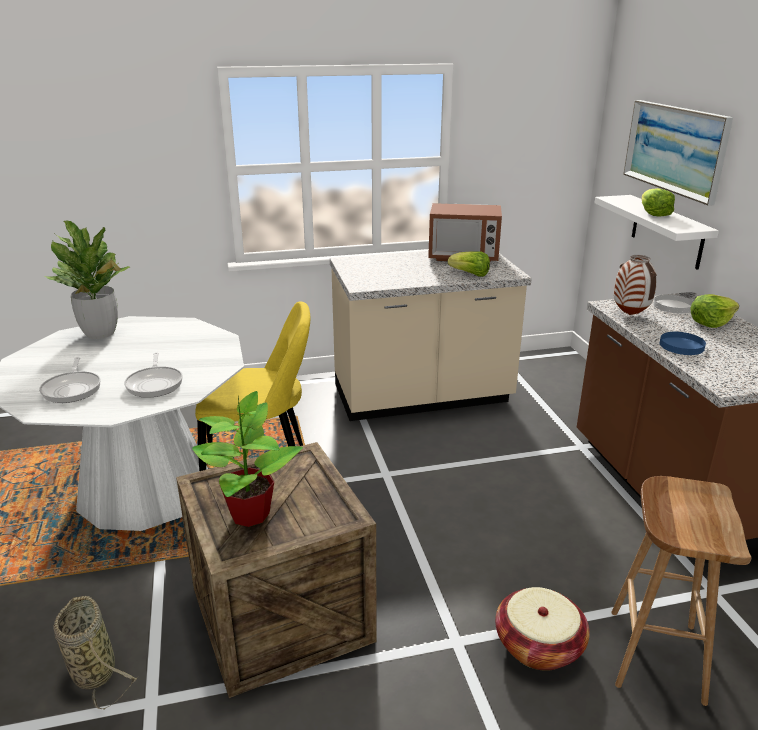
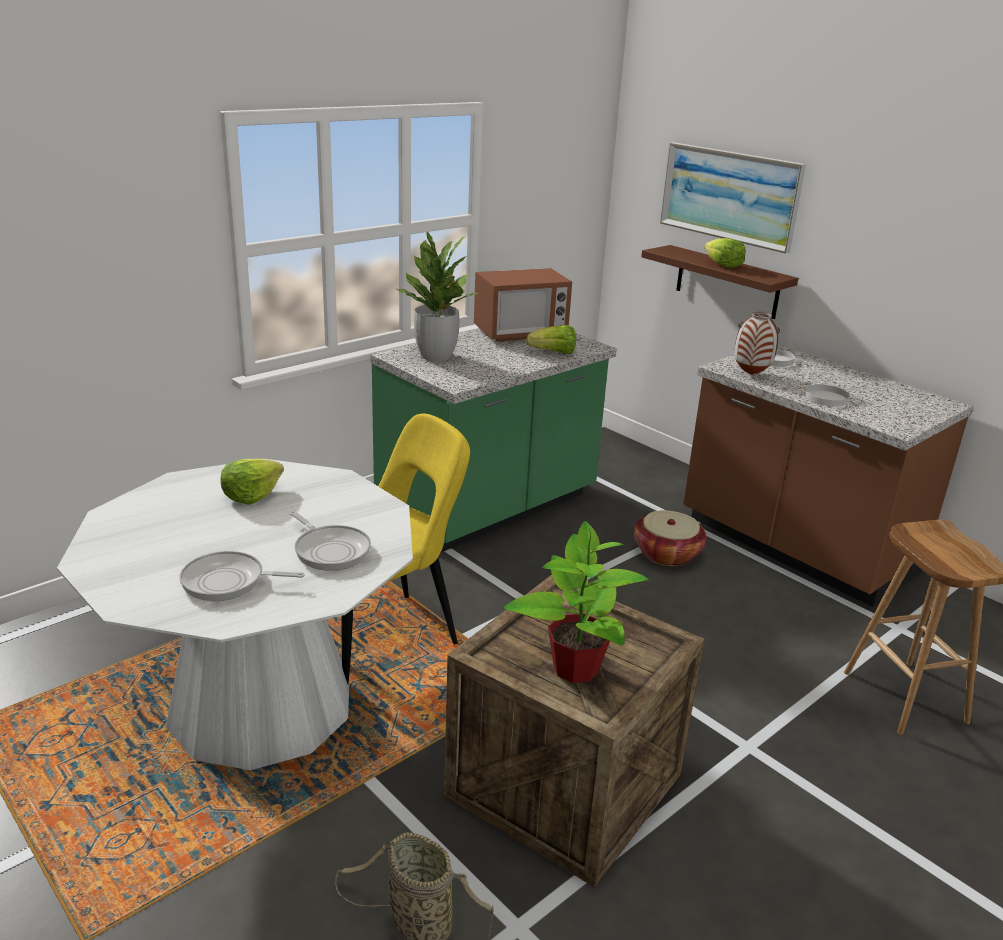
camera: 30 degrees left, 0 degrees up
(72, 388) = (228, 582): frying pan -> frying pan turned 135 degrees clockwise
(101, 333) = (161, 503): potted plant -> potted plant (436, 356)
(422, 397) = (489, 508): beige counter -> green counter
(538, 646) = (815, 723): basket -> basket (667, 554)
(667, 231) = (727, 282): white shelf -> brown shelf
(681, 345) = (825, 398): blue plate -> white plate
(710, 322) = (821, 371): lettuce -> lettuce (251, 495)

